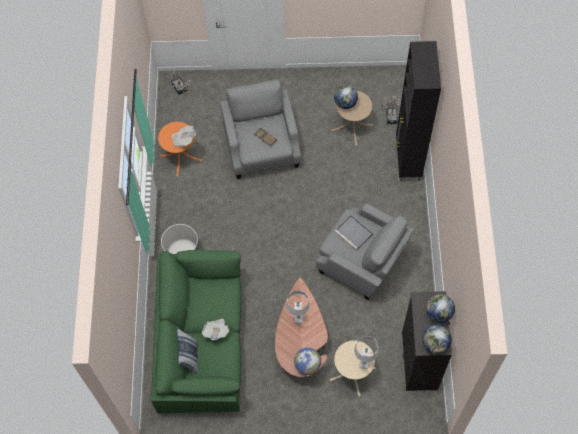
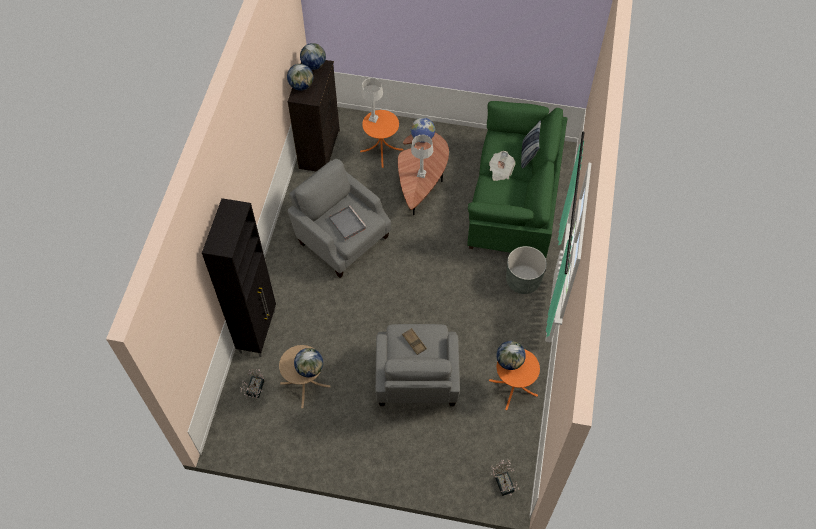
camera: 170 degrees left, 5 degrees down
(183, 139) = (509, 361): newspaper -> globe
(352, 374) = (381, 150): beige side table -> orange side table

